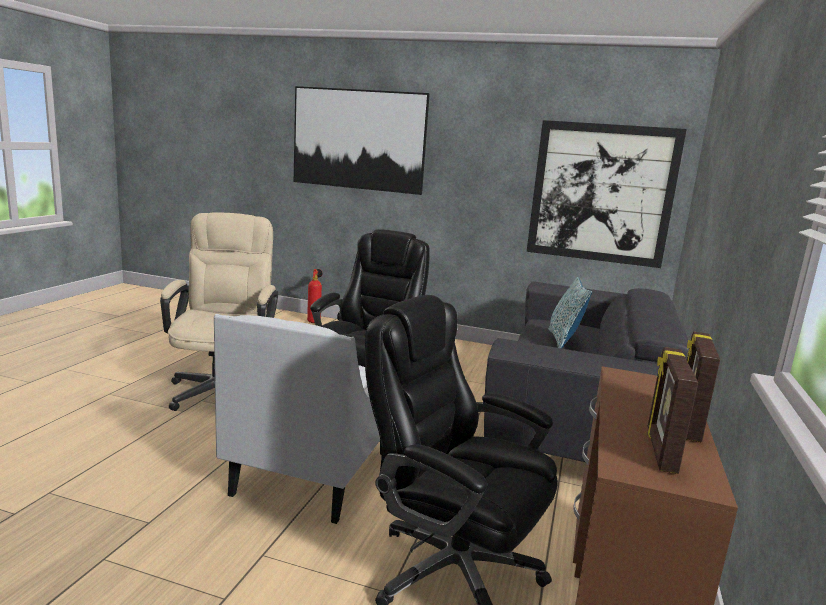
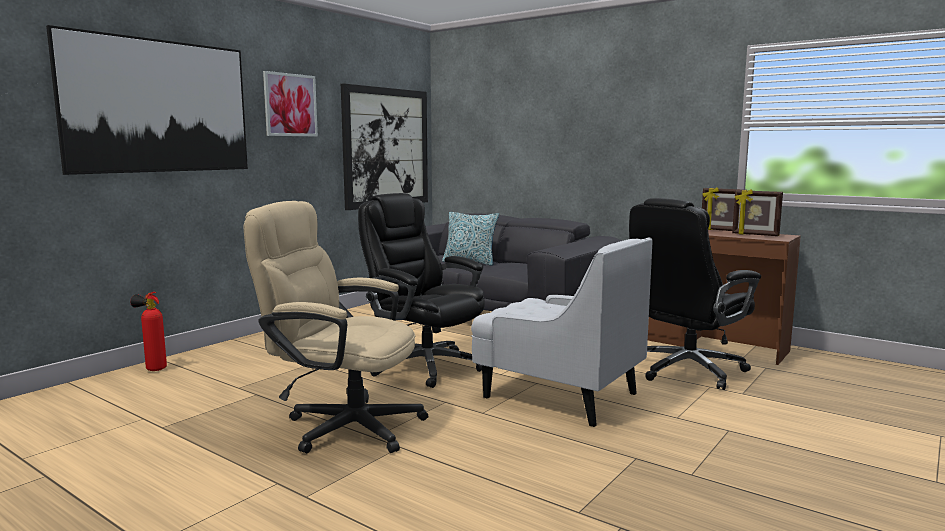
camera: 70 degrees left, 5 degrees down
(476, 141) = (290, 105): none -> picture

